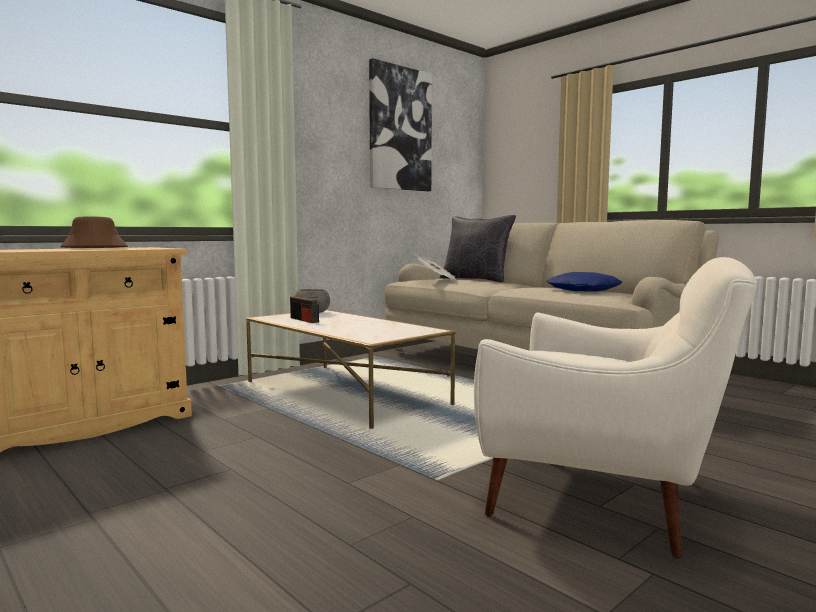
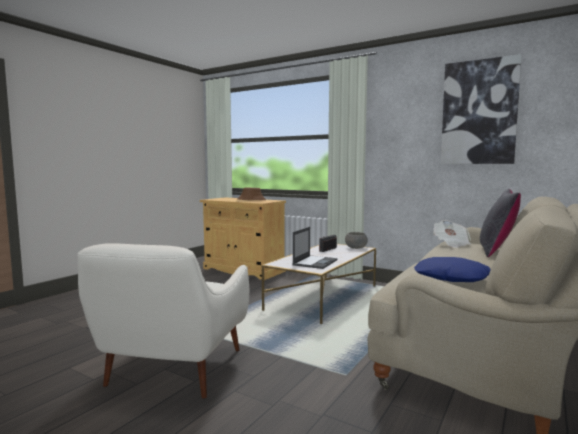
camera: 75 degrees right, 0 degrees up
(384, 328) = (315, 262): none -> laptop

